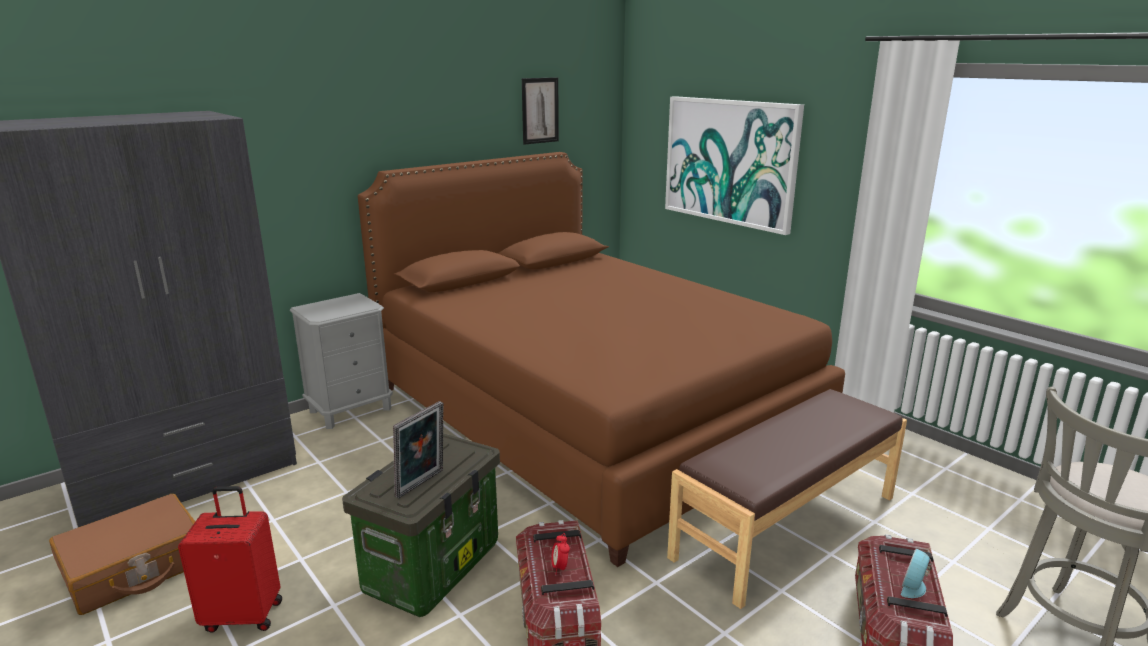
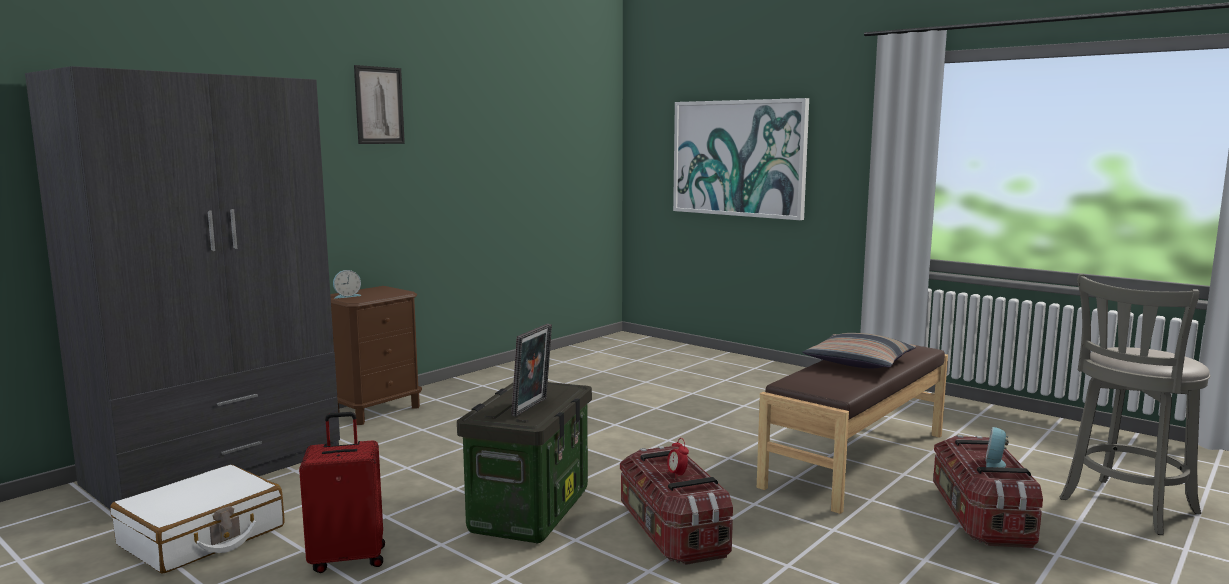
camera: 10 degrees left, 10 degrees down
(135, 567) = (202, 536): brown suitcase -> white suitcase
(316, 309) = (346, 296): none -> alarm clock
(351, 410) = (375, 410): grey nightstand -> brown nightstand
(540, 110) = (551, 114): picture -> picture (379, 105)
(588, 415) = (629, 400): brown bed -> none
(796, 433) = (859, 363): none -> pillow

